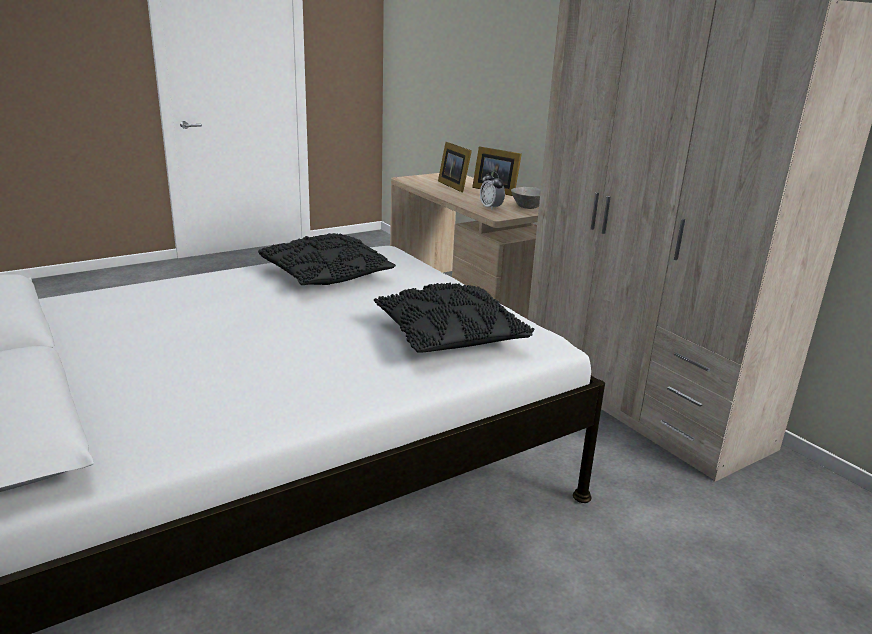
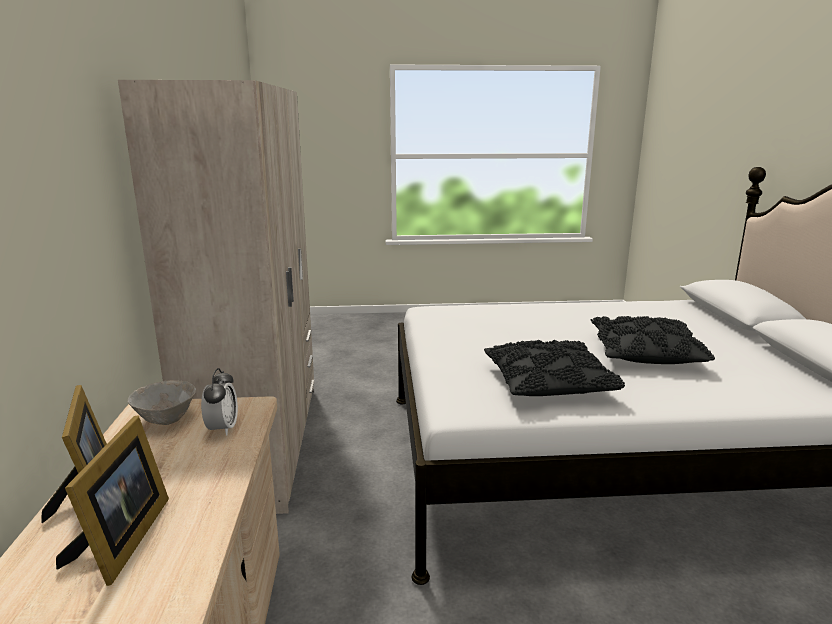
camera: 150 degrees left, 5 degrees down
(449, 335) = (484, 318): black pillow -> black pillow (645, 353)

